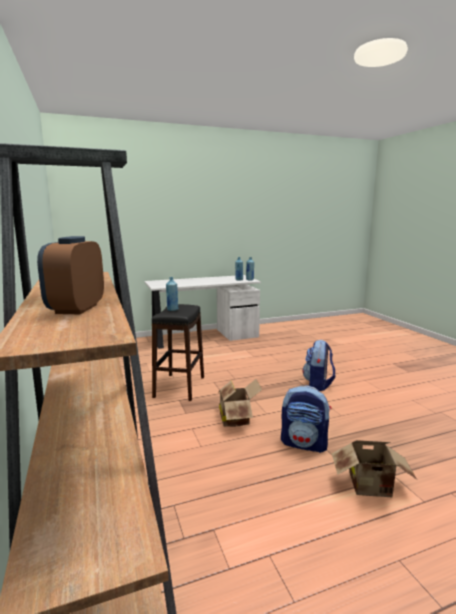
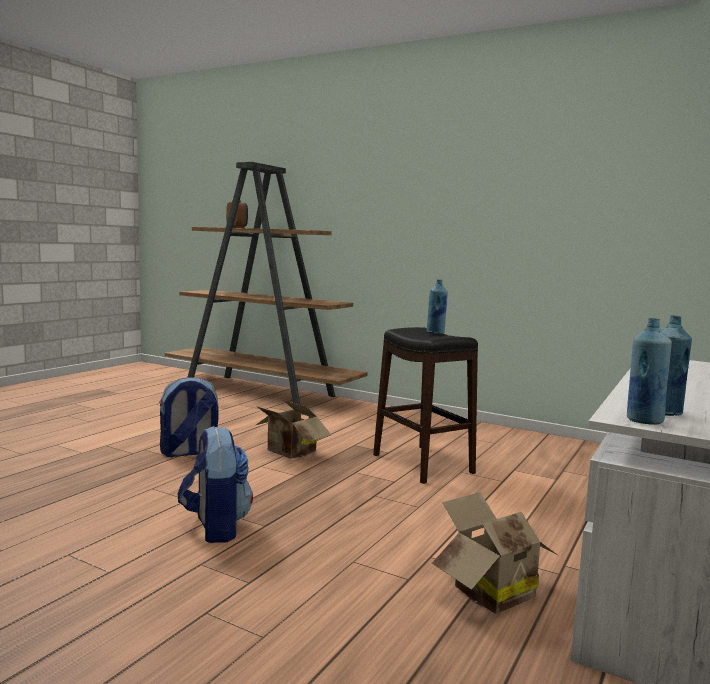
camera: 140 degrees right, 5 degrees down
(372, 488) = (107, 441): cardboard box -> cardboard box (488, 592)

